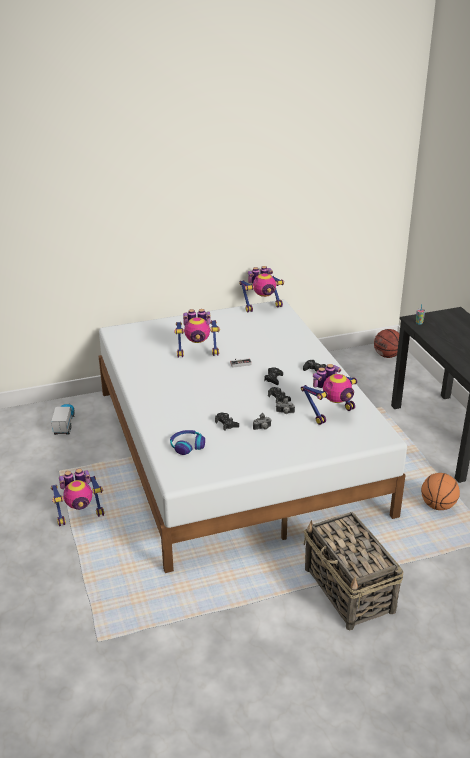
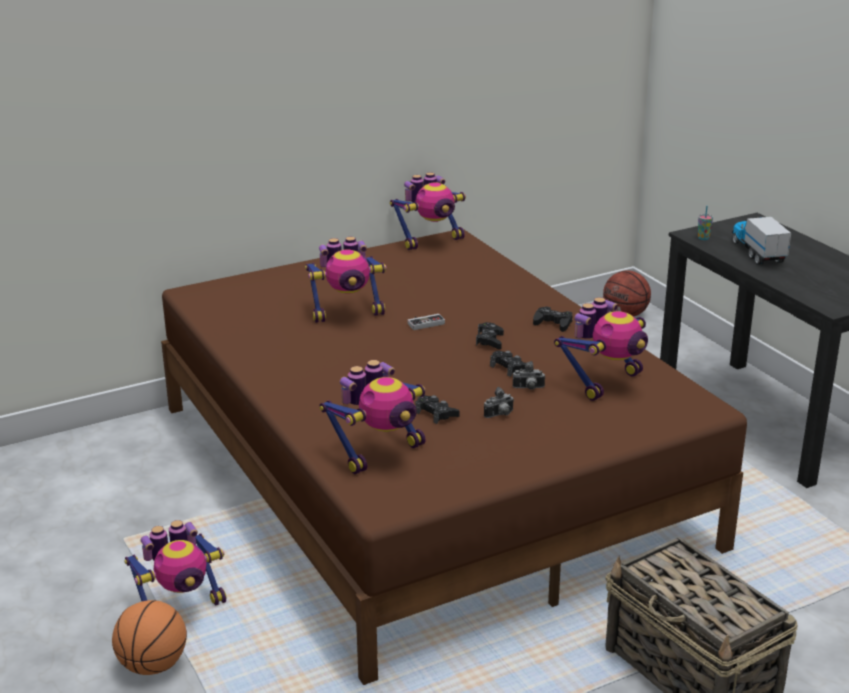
camera: 10 degrees left, 5 degrees down
(64, 425) = (114, 464): toy truck -> toy truck (757, 253)
(187, 446) = (380, 453): headphones -> toy robot
(236, 449) = (425, 473): white bed -> brown bed
(438, 505) = (787, 525): basketball -> basketball (153, 665)

